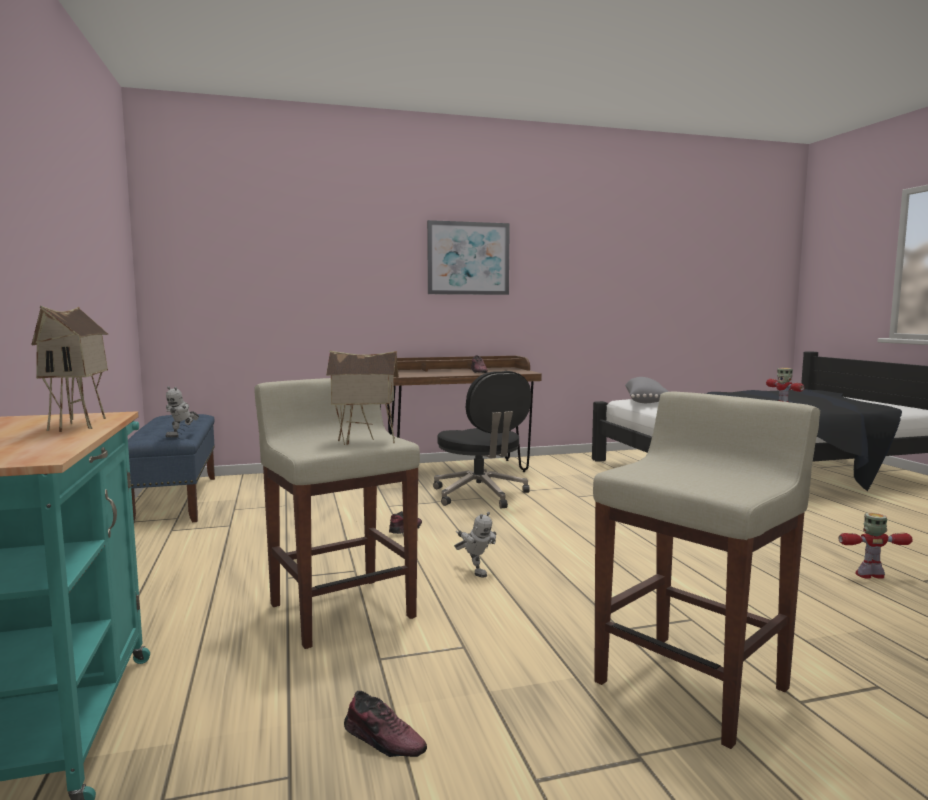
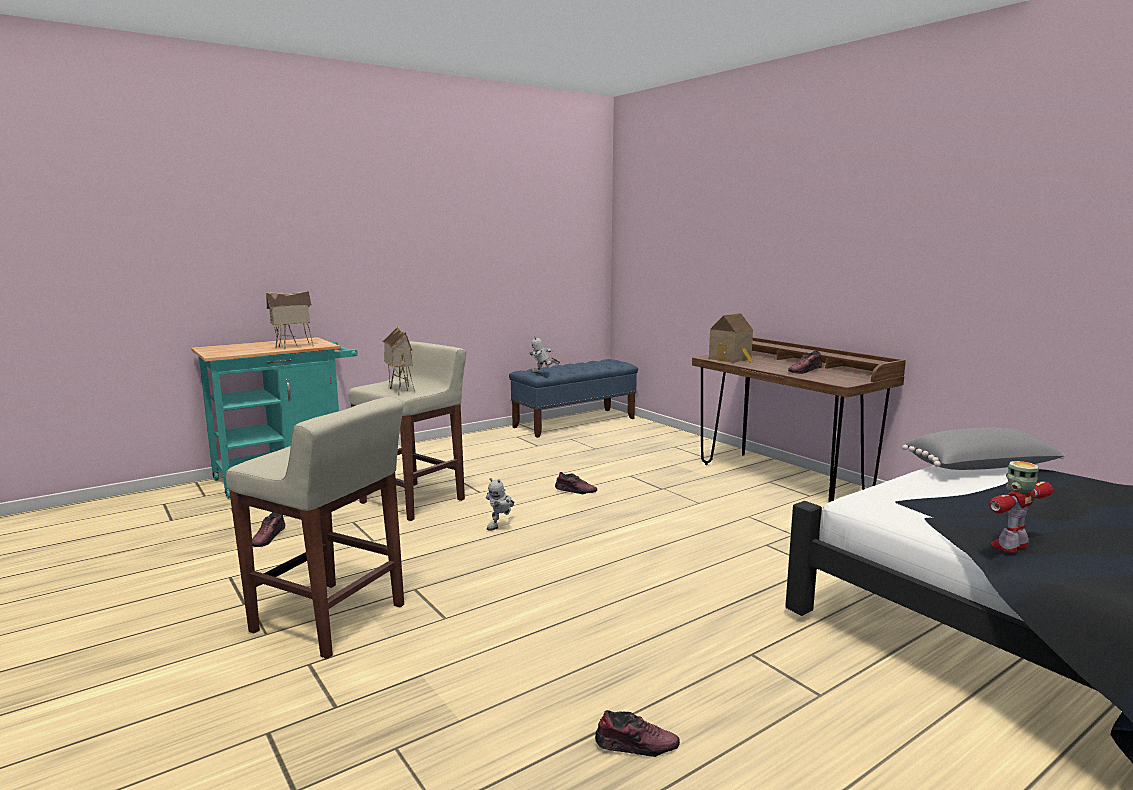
camera: 70 degrees right, 5 degrees up
(409, 374) = (732, 359): none -> toy house
(468, 258) = (858, 226): picture -> none
(481, 495) = (706, 501): black office chair -> none
(870, 575) = (636, 745): toy robot -> shoe

